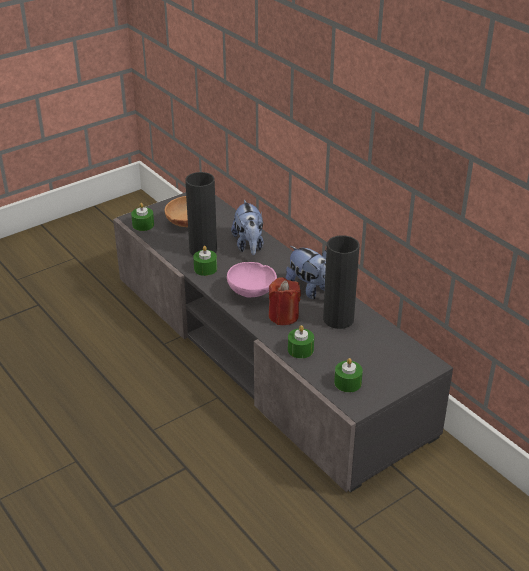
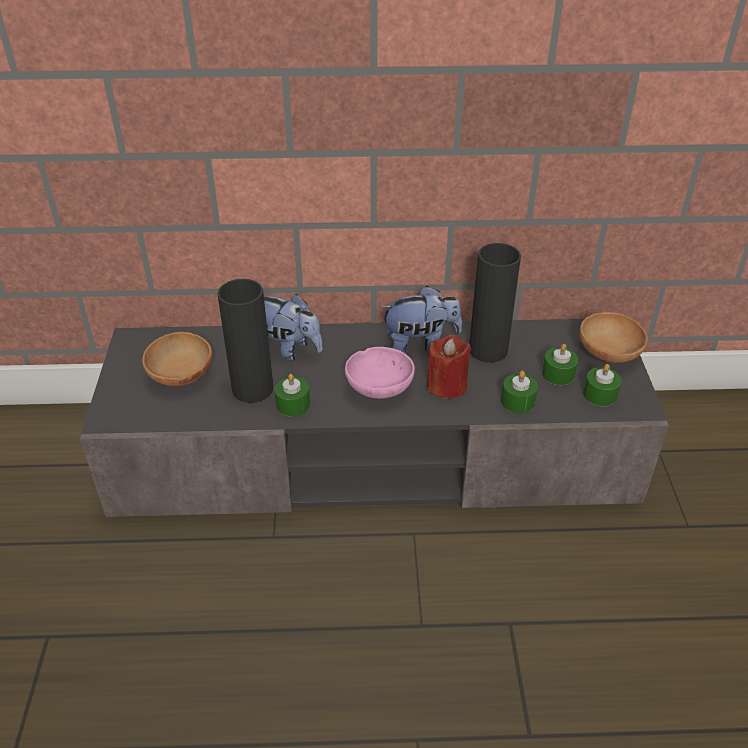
camera: 55 degrees left, 5 degrees up
(143, 225) = (133, 416): green candle -> green candle (558, 374)
(397, 373) = (609, 355): none -> brown bowl

